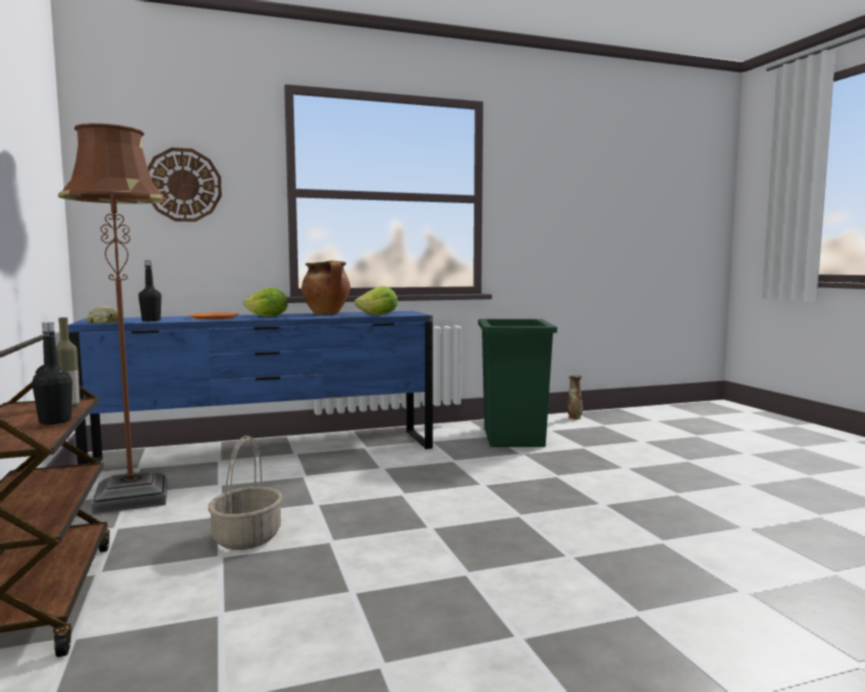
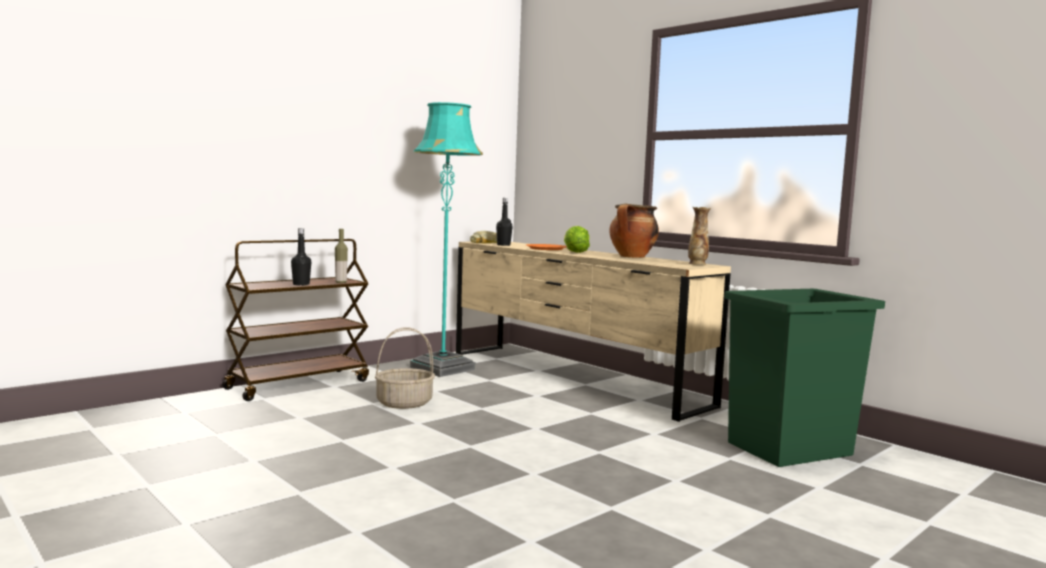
camera: 65 degrees right, 0 degrees up
(132, 498) = (443, 368): brown floor lamp -> turquoise floor lamp
(183, 185) = (577, 135): wall clock -> none
(268, 454) = (572, 378): blue dresser -> beige dresser
(378, 315) = (651, 263): lettuce -> none
(574, 418) = (960, 473): vase -> vase (697, 264)

